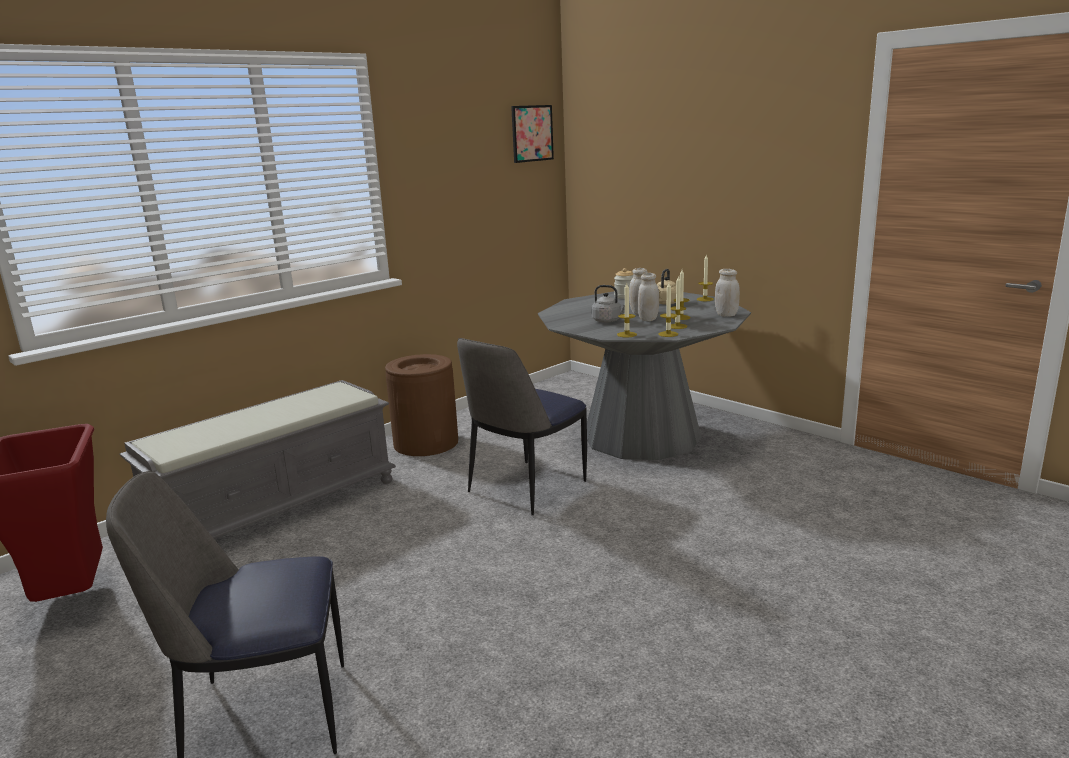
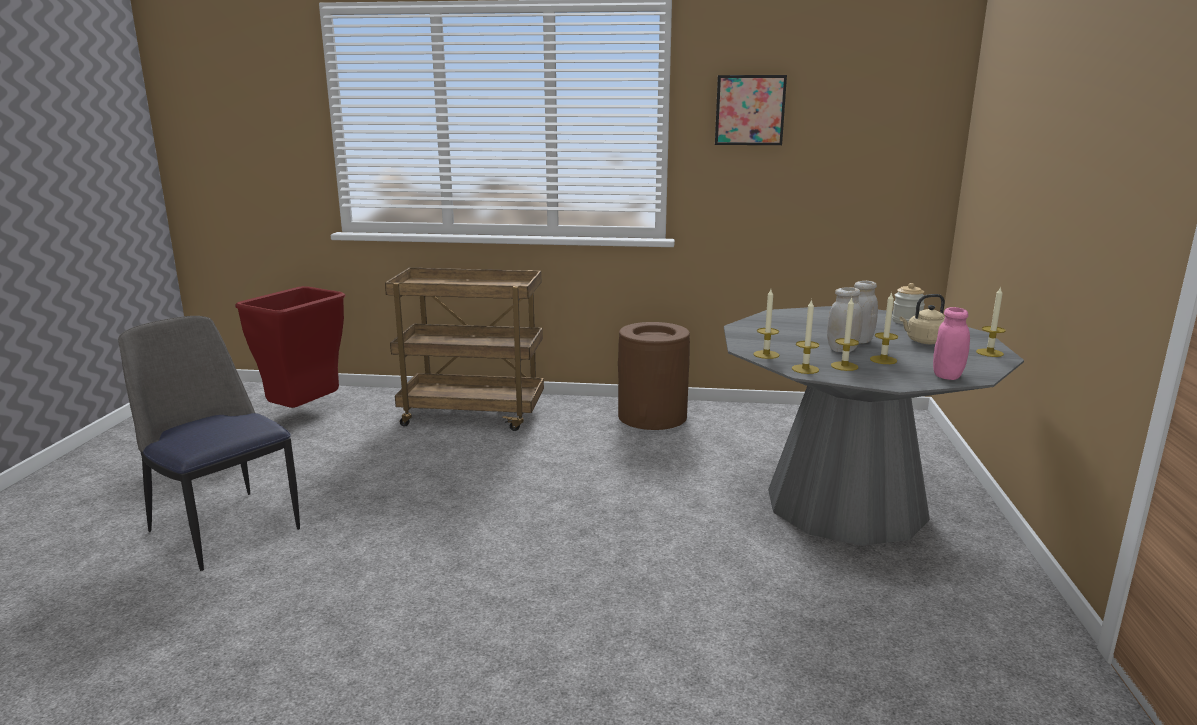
camera: 50 degrees right, 0 degrees up
(277, 508) = (474, 415): grey bench -> brown cart
(525, 488) = (637, 489): chair -> none
(532, 133) = (909, 94): picture -> picture (750, 110)
(608, 321) = (798, 337): grey kettle -> none
(726, 315) = (947, 376): white jar -> pink jar

